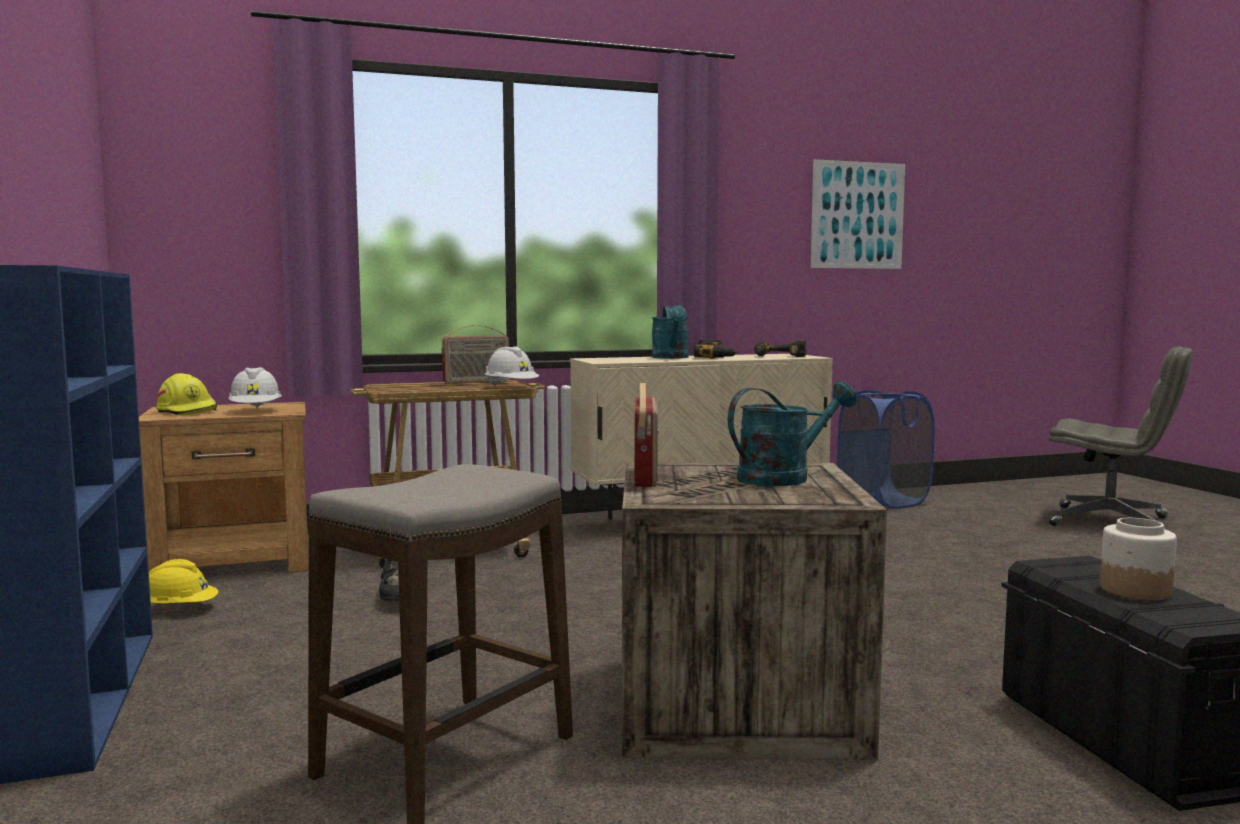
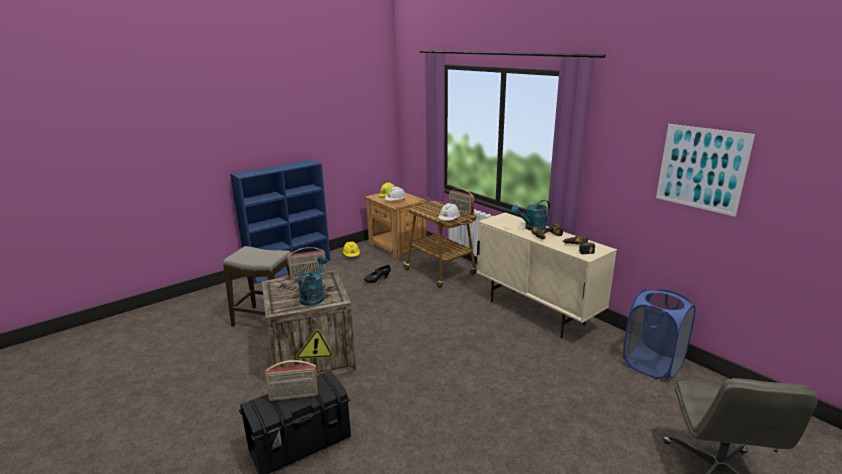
camera: 70 degrees right, 15 degrees up
(784, 477) = (314, 297): turquoise watering can -> turquoise watering can turned 120 degrees counterclockwise
(1134, 590) = (294, 396): jar -> radio

